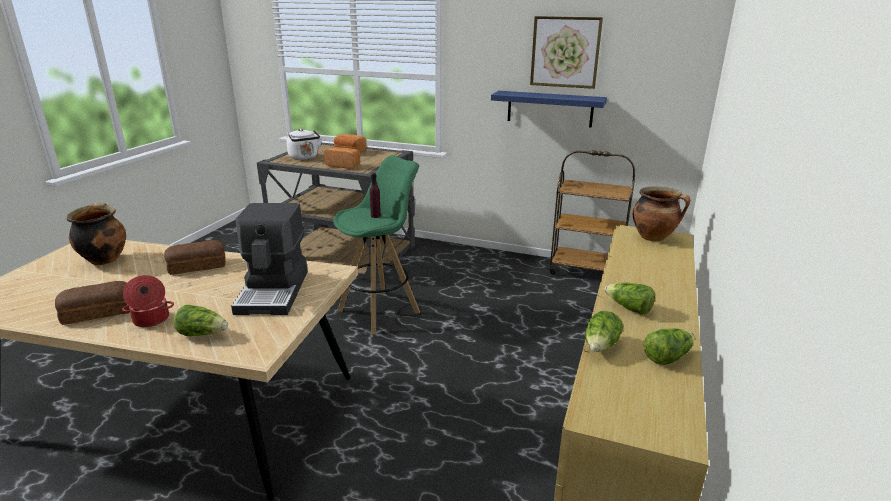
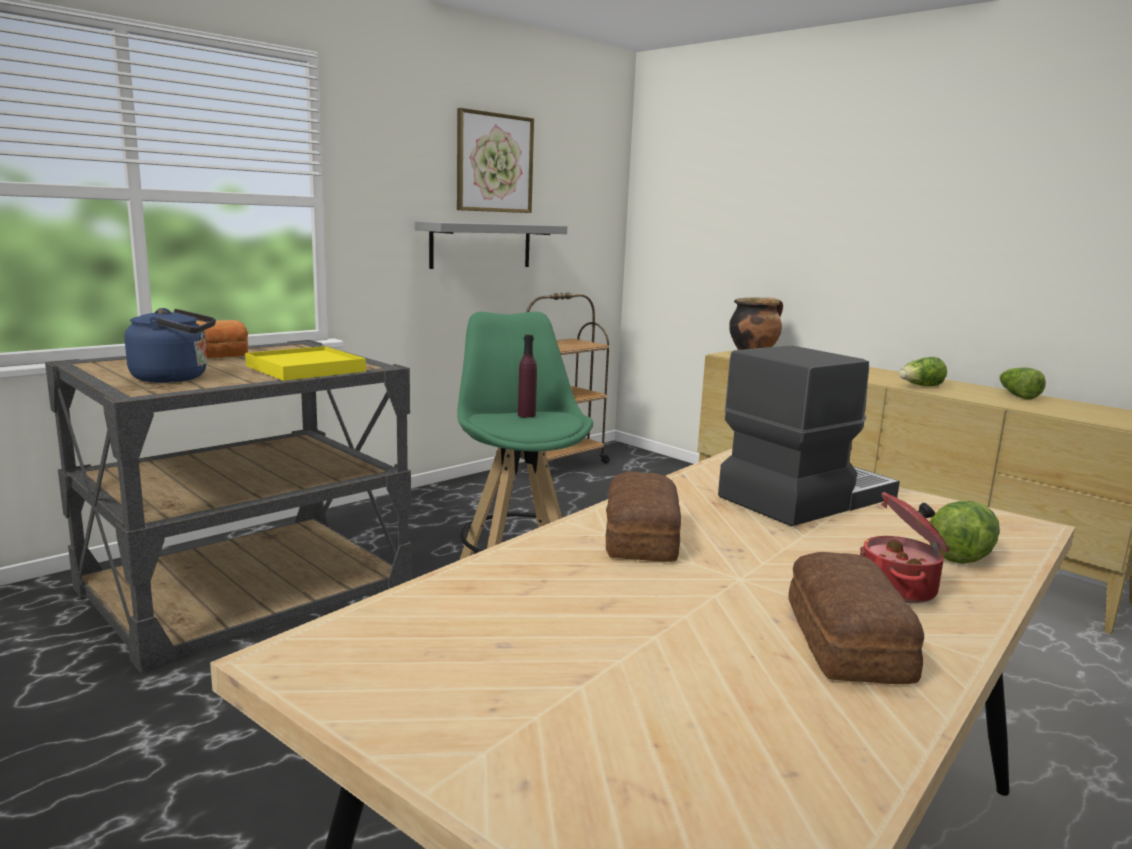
camera: 65 degrees left, 10 degrees down
(104, 259) = (492, 632): cooking pot -> none
(274, 291) = (804, 497): coffee machine -> coffee machine turned 60 degrees counterclockwise
(304, 157) = (175, 378): white kettle -> blue kettle
(344, 165) = (306, 369): bread -> yellow tray
(549, 109) = (481, 245): blue shelf -> grey shelf
(601, 346) = (1000, 404): lettuce -> none

